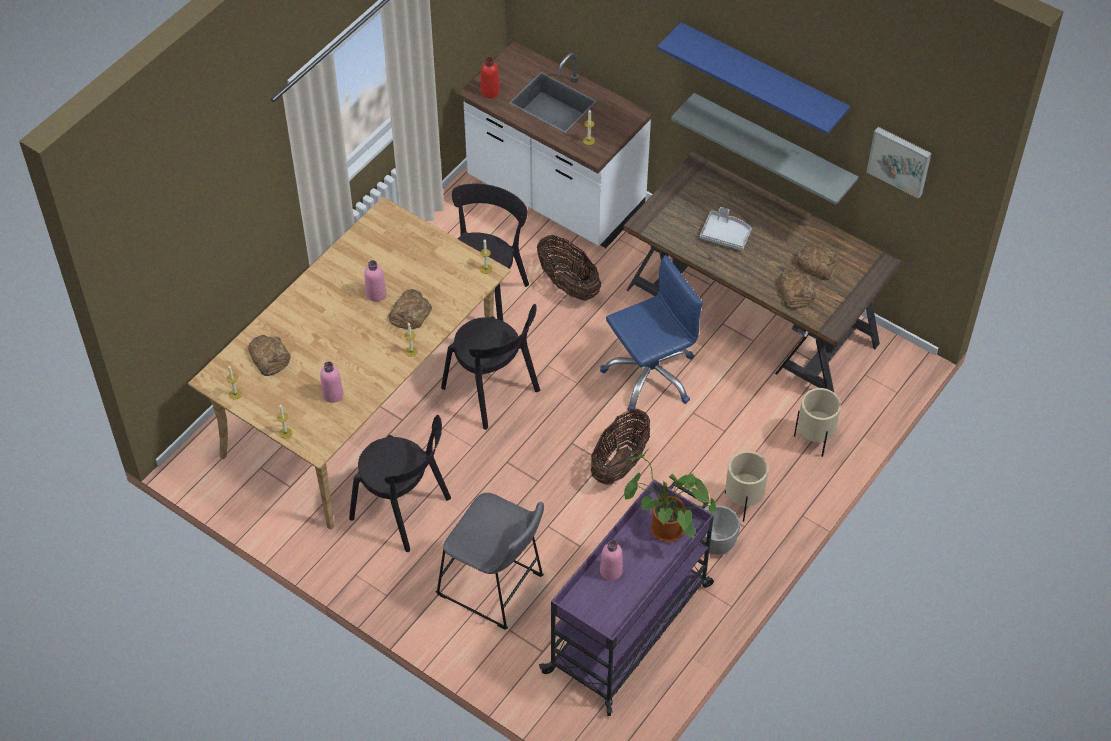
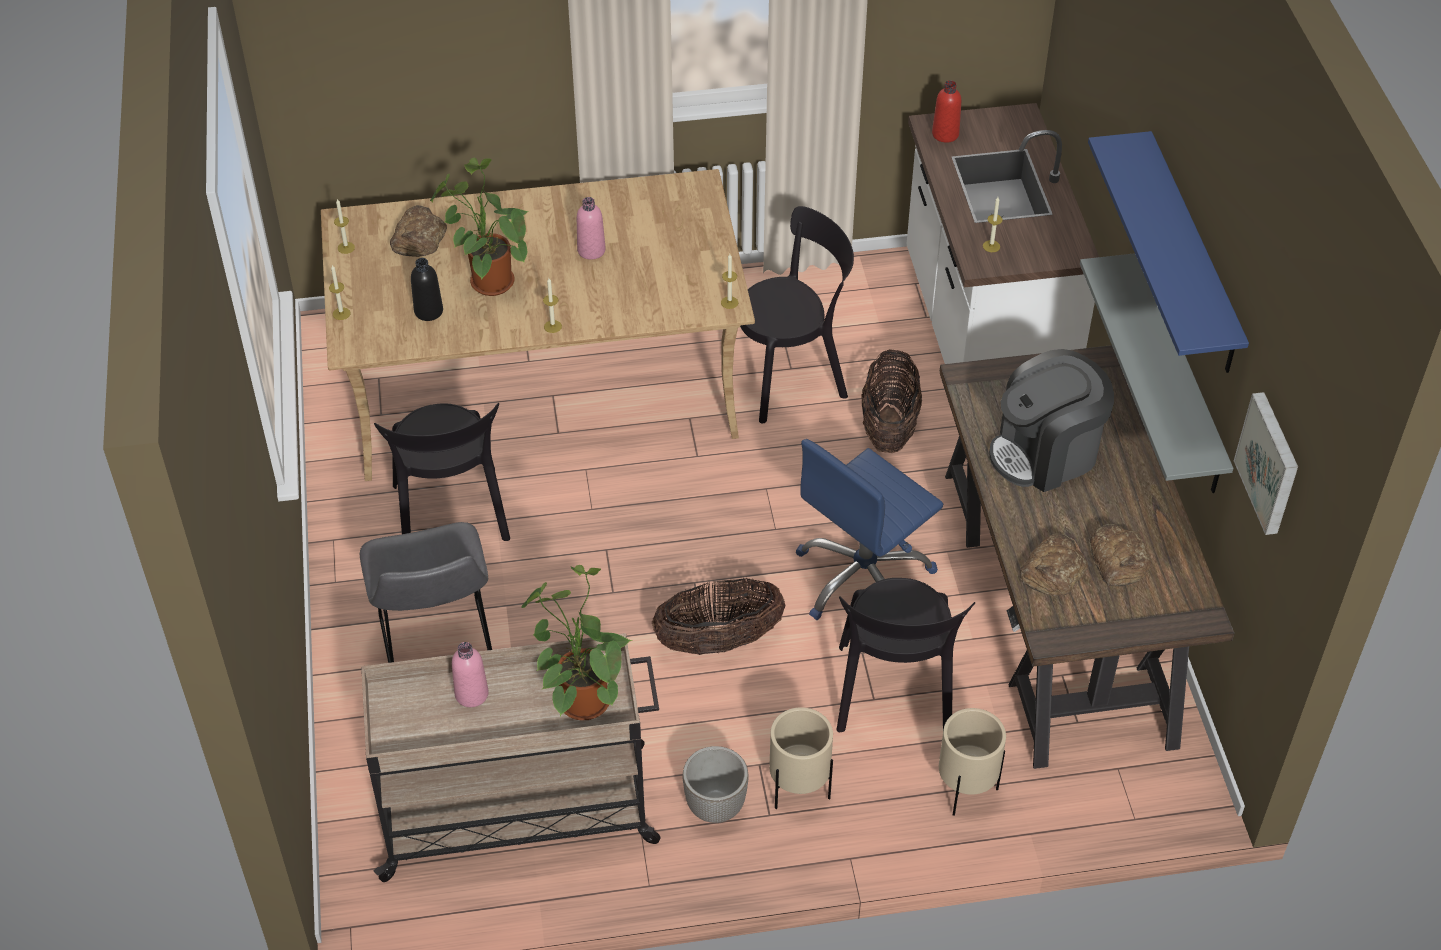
camera: 45 degrees right, 5 degrees down
(333, 394) = (428, 311): pink bottle -> black bottle
(342, 353) = (487, 281): none -> potted plant
(410, 313) = (599, 291): bread -> none
(493, 392) = (678, 473): black chair -> black chair (893, 696)
(630, 626) = (519, 812): purple cart -> beige cart
(650, 374) = (863, 579): blue office chair -> blue office chair turned 120 degrees clockwise
(725, 235) = (1046, 453): grey tray -> coffee machine

